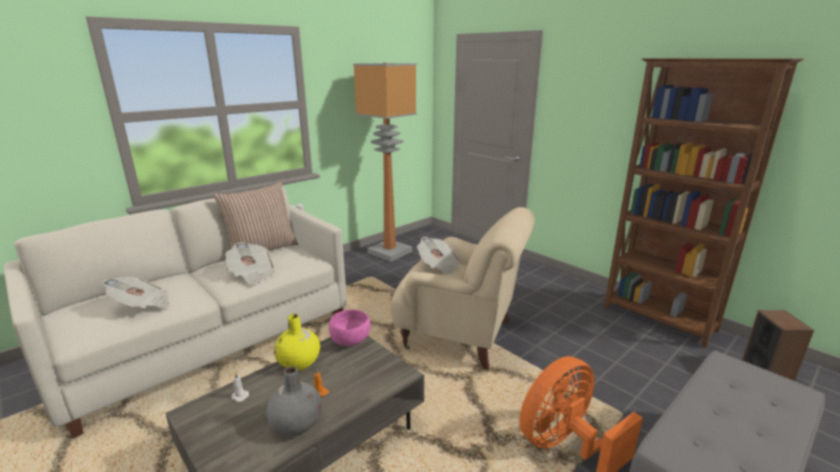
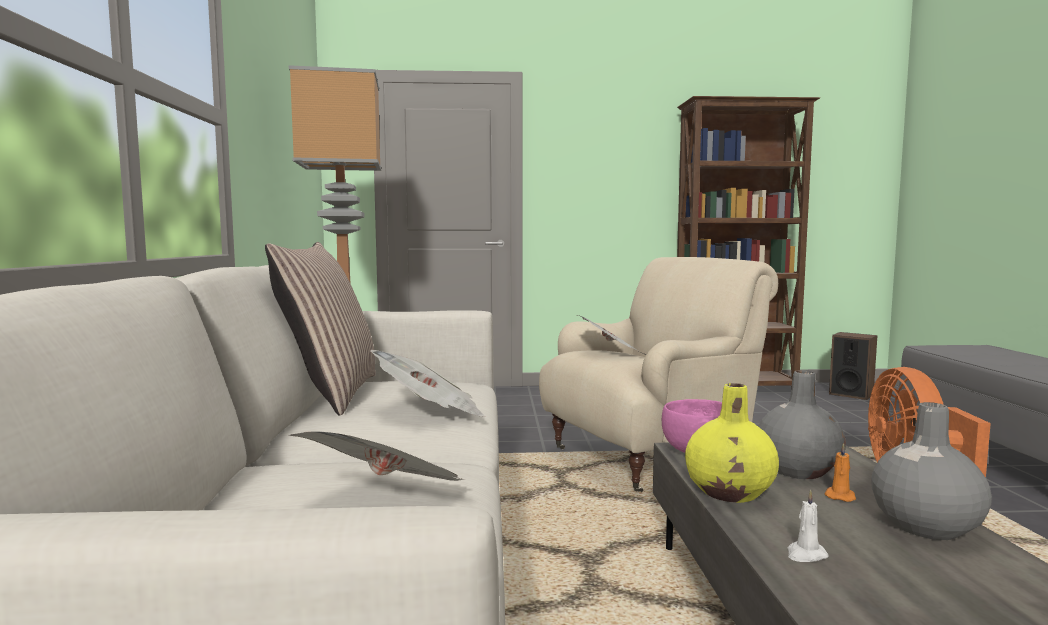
camera: 50 degrees left, 15 degrees down
(349, 373) = (798, 470): none -> grey vase

